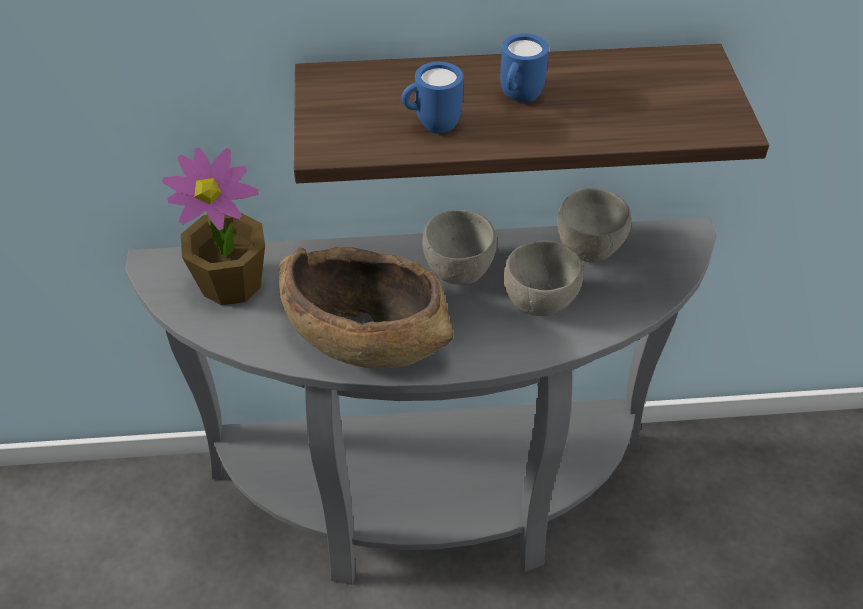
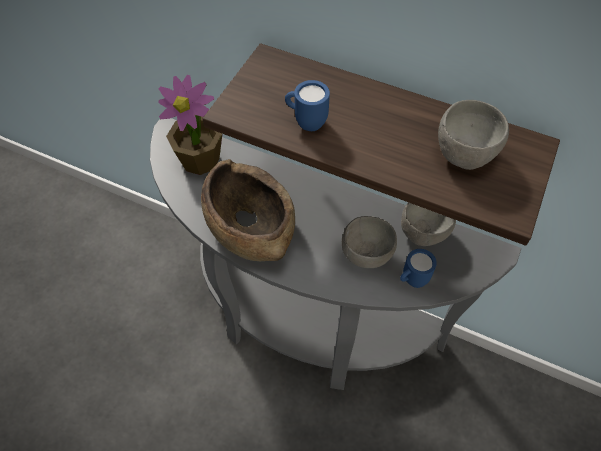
camera: 30 degrees right, 10 degrees up
(457, 270) = (330, 210): grey bowl -> grey bowl (462, 153)
(518, 99) = (377, 125): blue mug -> blue mug (411, 281)

